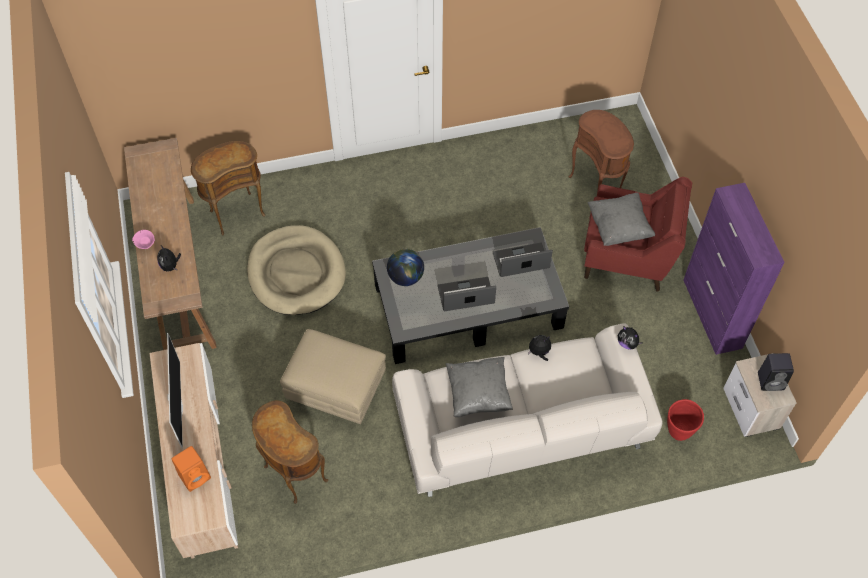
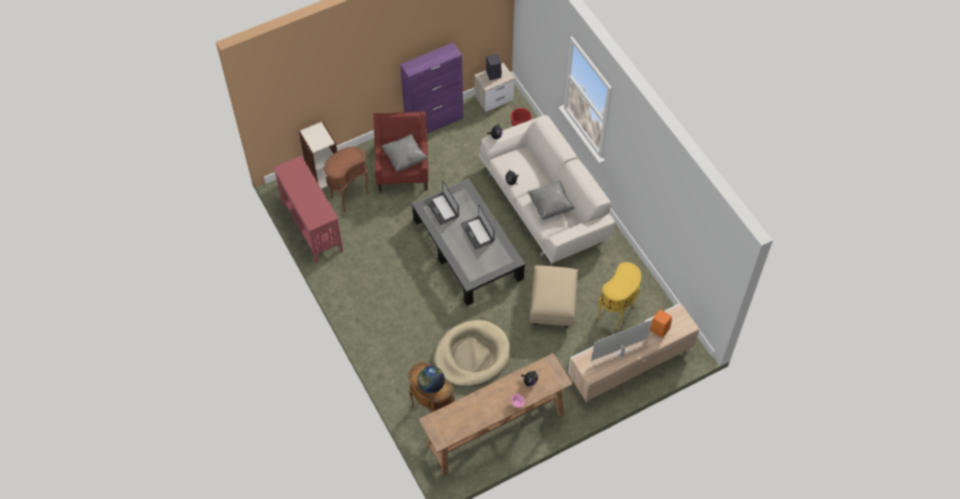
camera: 105 degrees left, 0 degrees up
(293, 475) = (617, 313): brown side table -> yellow side table
(406, 277) = (474, 268): globe -> globe (431, 385)
(555, 139) = (312, 226): none -> red console table
(640, 164) = (323, 173): none -> bookcase

